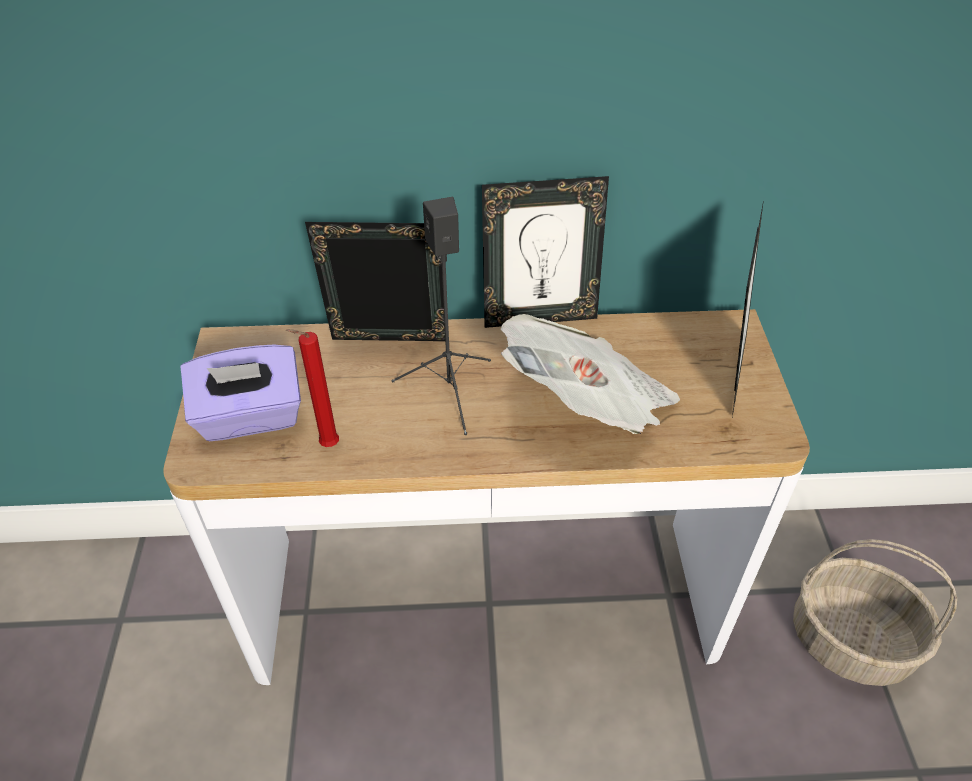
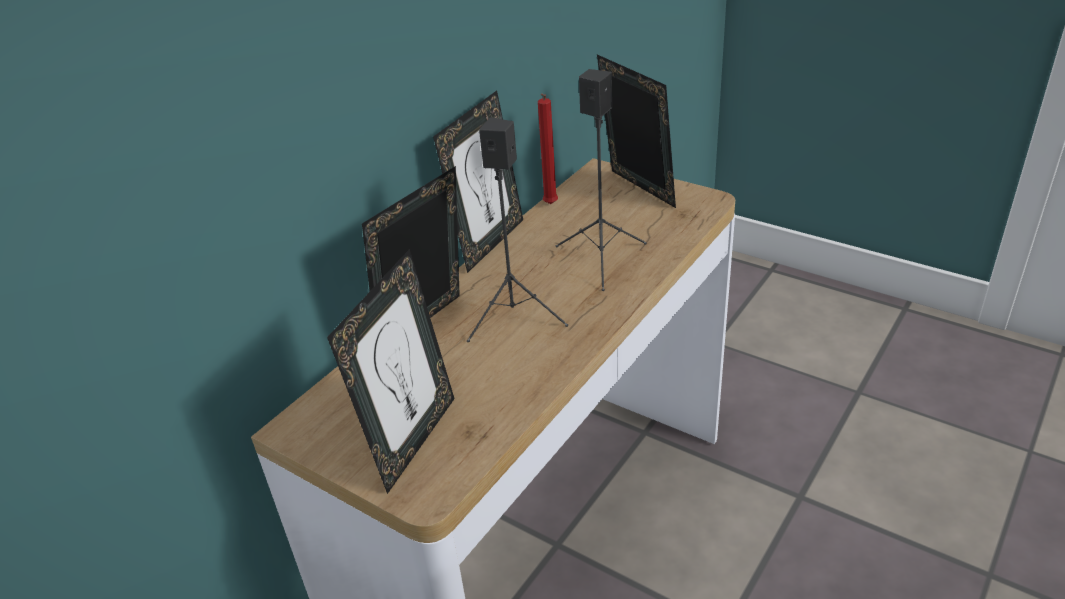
camera: 50 degrees left, 10 degrees down
(250, 417) = (412, 440): purple tissue box -> picture frame
(326, 446) = (498, 405): red candle -> red candle (550, 205)
(588, 405) = (602, 258): newspaper -> black speaker
(851, 640) = (752, 364): basket -> none

